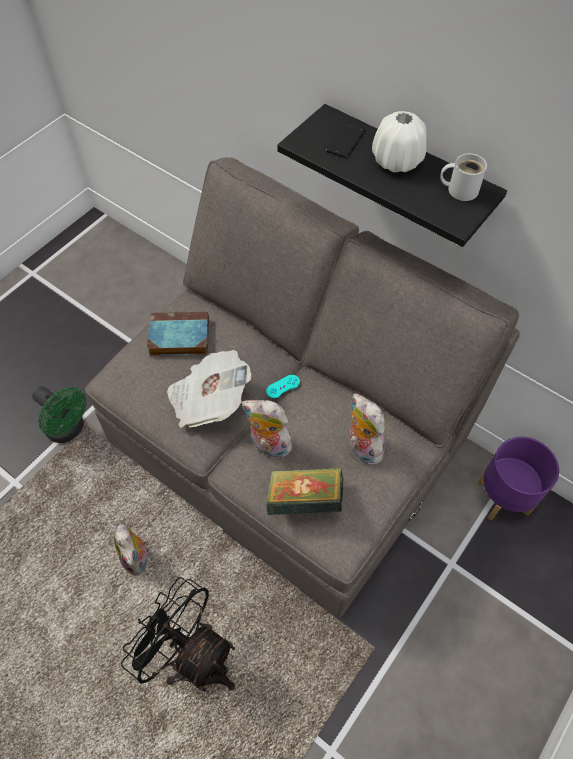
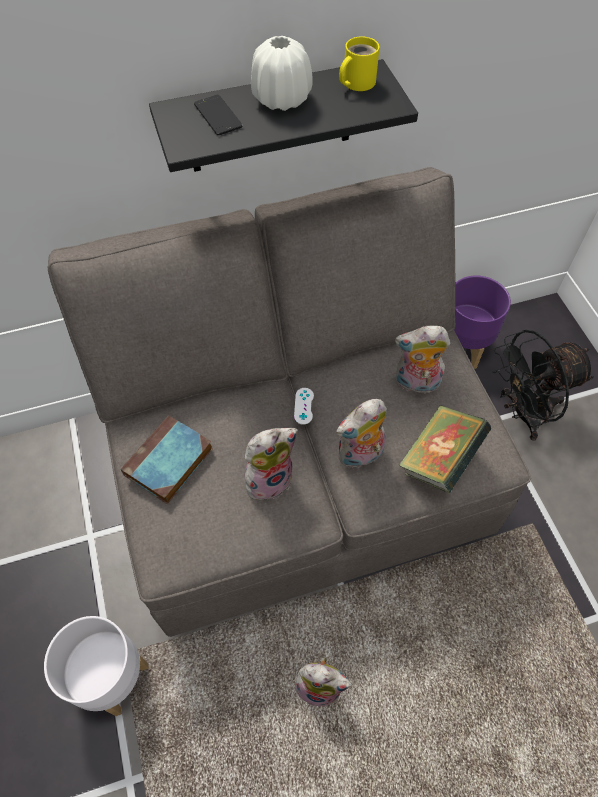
camera: 55 degrees left, 0 degrees up
(69, 429) = (112, 677): green fan -> white planter
(193, 656) = (454, 688): black fan -> black fan (522, 414)
(208, 400) = (269, 478): newspaper -> plush toy
(283, 386) = (304, 406): turquoise game controller -> white game controller
(460, 189) = (356, 82): white mug -> yellow mug

